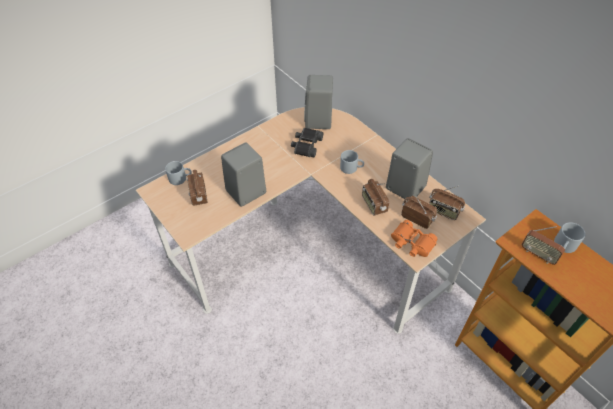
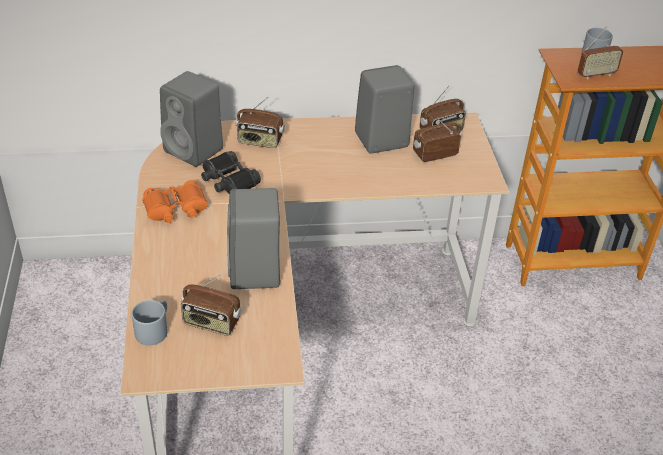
camera: 60 degrees left, 10 degrees down
(351, 168) = (308, 163): grey mug -> none
(373, 205) = (385, 174): radio -> radio (259, 141)
(412, 243) = (467, 175): orange binoculars -> orange binoculars (176, 209)

